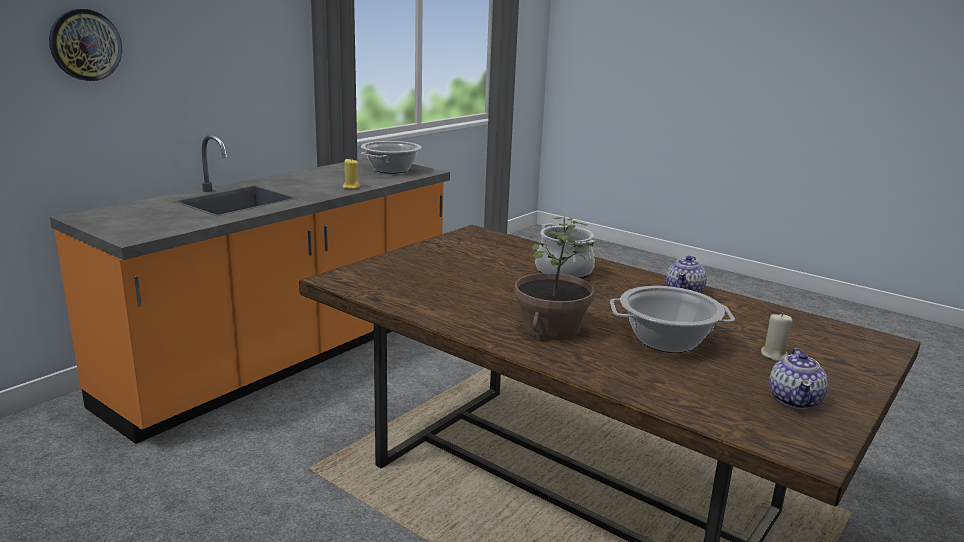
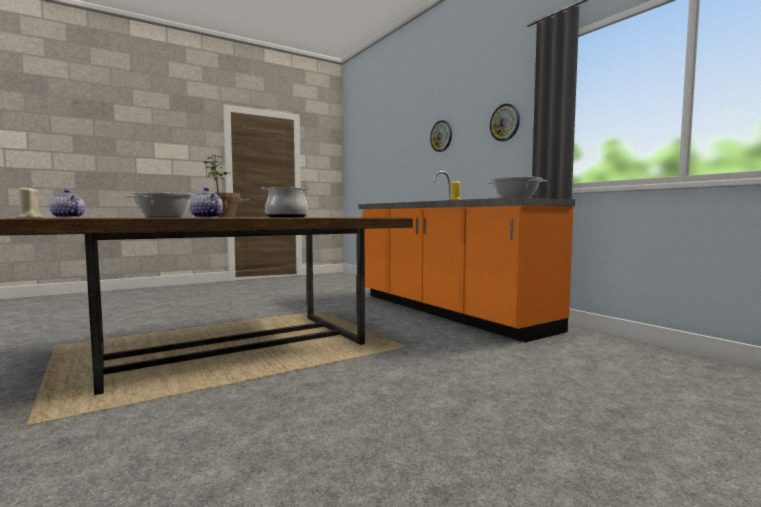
camera: 110 degrees right, 15 degrees down
(242, 43) = (505, 122): none -> wall clock
(774, 355) = (98, 217): beige candle -> beige candle (29, 217)

